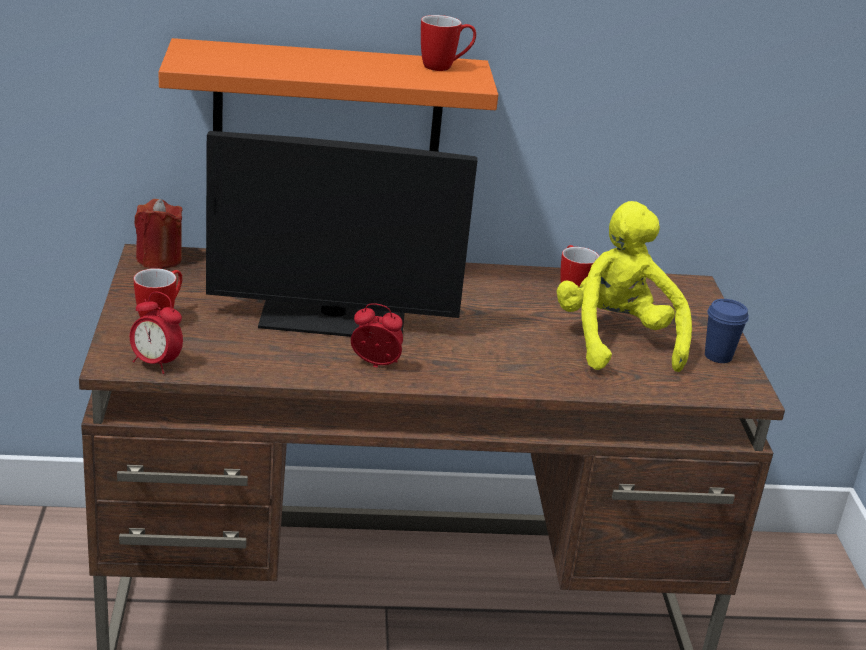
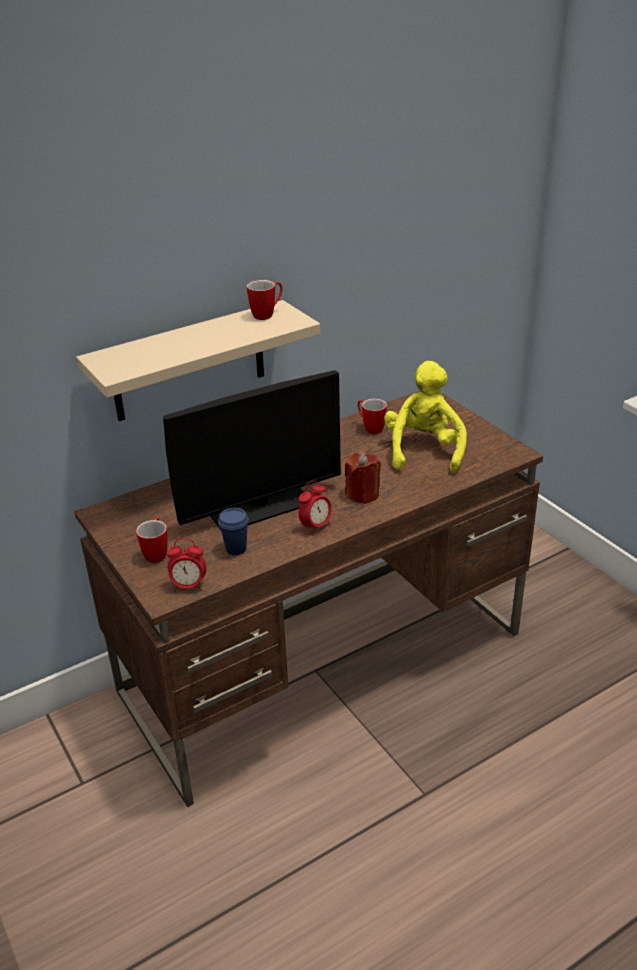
camera: 25 degrees left, 5 degrees up
(159, 259) = (109, 513): red candle -> red candle (362, 494)
(328, 101) = (189, 362): orange shelf -> beige shelf
(376, 365) = (315, 526): alarm clock -> alarm clock turned 150 degrees clockwise
(615, 340) = (424, 450): yellow plush toy -> yellow plush toy turned 45 degrees clockwise
(718, 356) = (482, 437): blue cup -> blue cup (236, 549)

